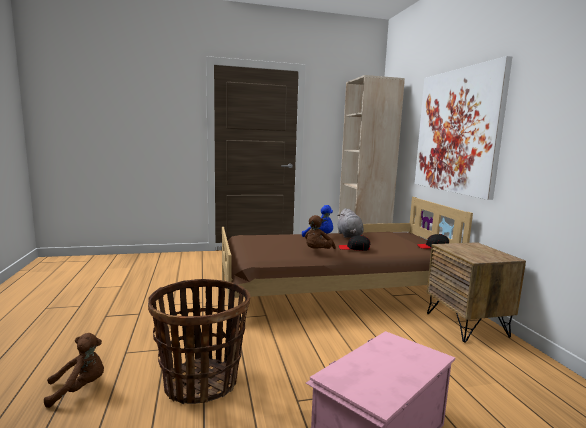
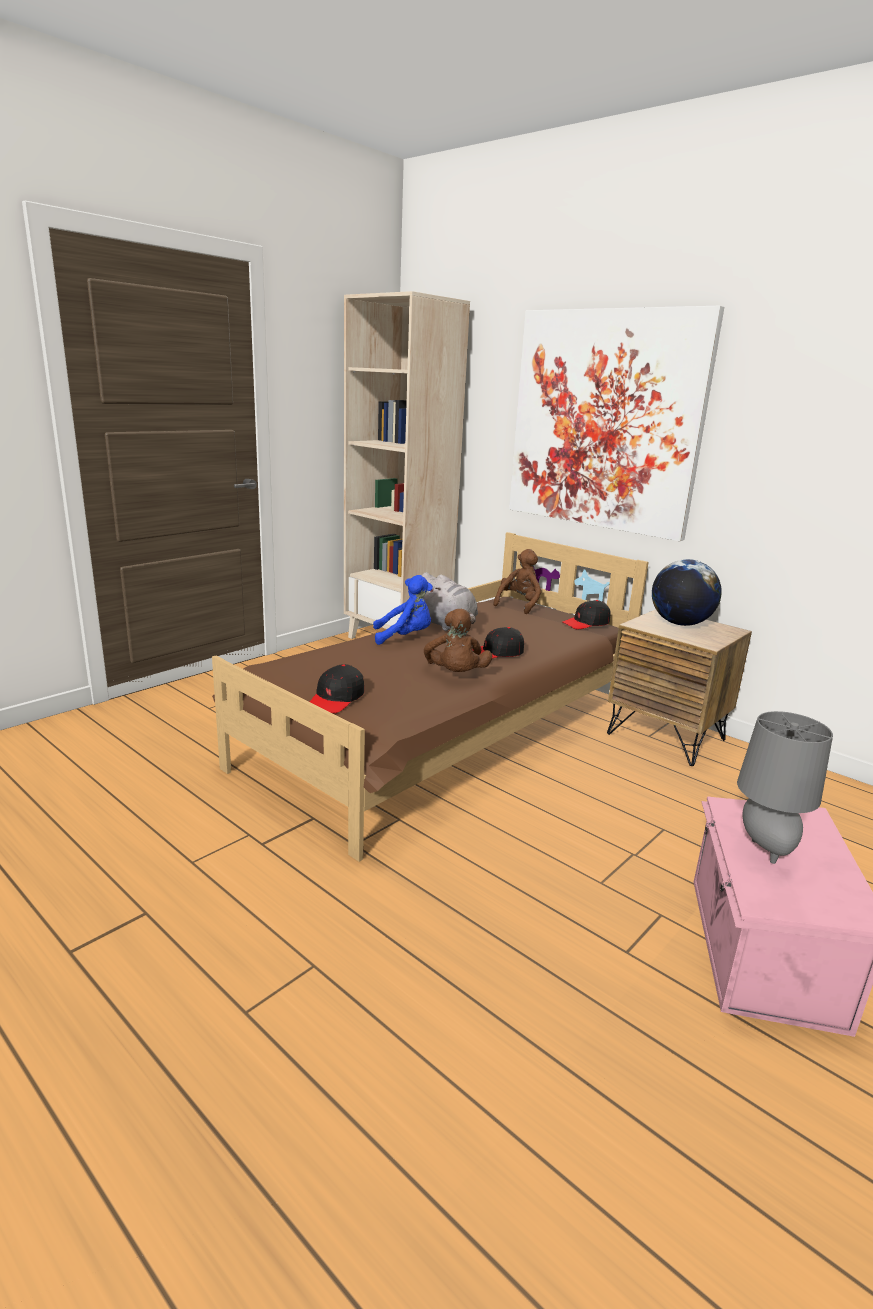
camera: 35 degrees left, 10 degrees up
(79, 388) = (262, 1137): brown plush toy -> brown plush toy (519, 605)
(201, 382) = (464, 996): basket -> none
(250, 249) = (336, 699): none -> black cap
(375, 358) = (763, 848): none -> grey table lamp
(475, 249) = (680, 623): none -> globe

